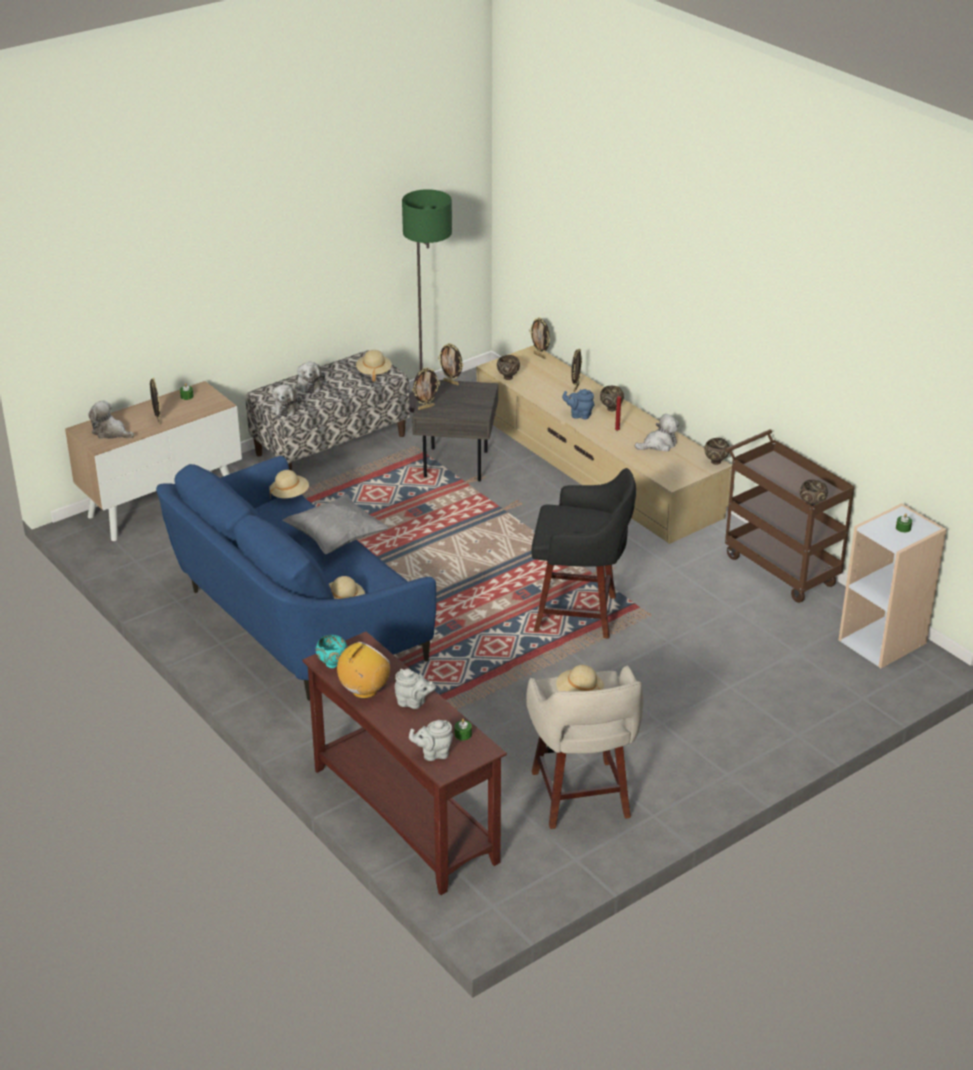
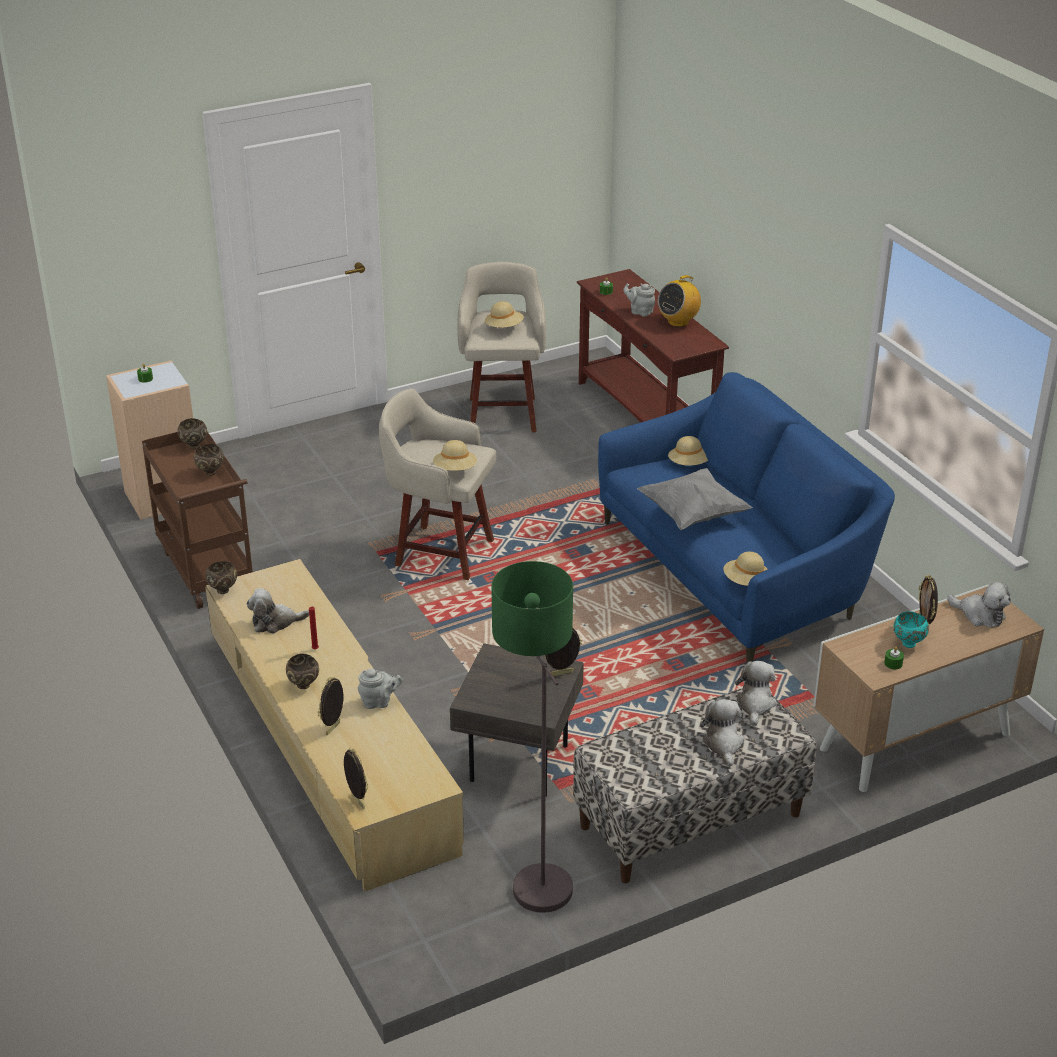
camera: 170 degrees left, 0 degrees up
(333, 664) = (703, 340): turquoise bowl -> turquoise bowl (907, 644)
(374, 372) = (625, 757): beige hat -> beige hat (455, 470)
(433, 754) = (630, 284): grey teapot -> grey teapot (379, 702)
(451, 382) = (516, 715): picture frame -> none
(508, 377) = (422, 761): brown bowl -> brown bowl (210, 473)
(579, 415) = (351, 680): blue teapot -> none
(580, 614) = (440, 551): black stool -> beige stool

